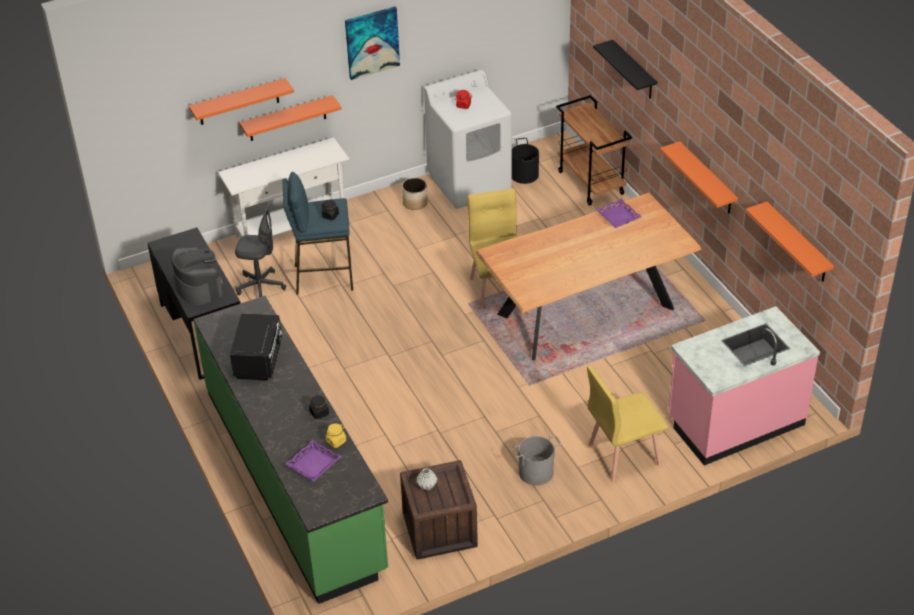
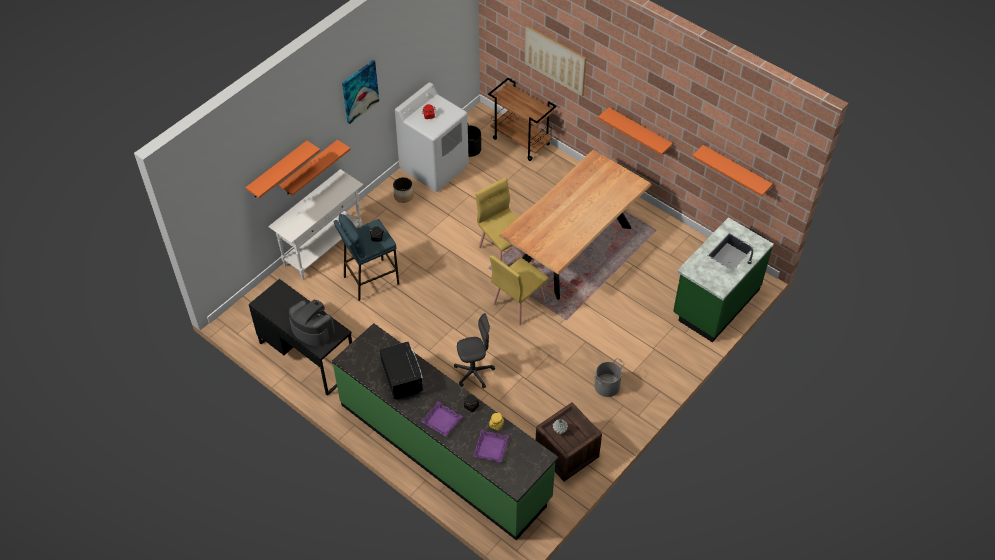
camera: 25 degrees left, 10 degrees up
(261, 287) = (328, 303): grey office chair -> grey office chair (474, 373)
(618, 216) = (583, 175): purple tray -> purple tray (442, 420)
(623, 455) = (657, 352): yellow chair -> yellow chair (518, 303)
(634, 71) = (555, 60): black shelf -> picture
(735, 421) = (715, 302): pink counter -> green counter

